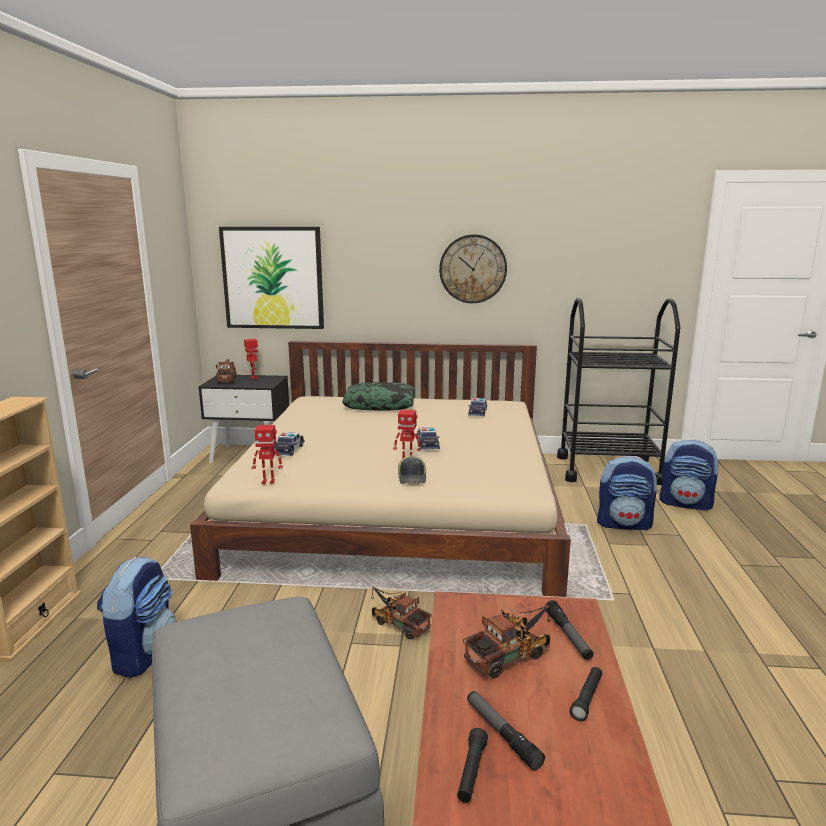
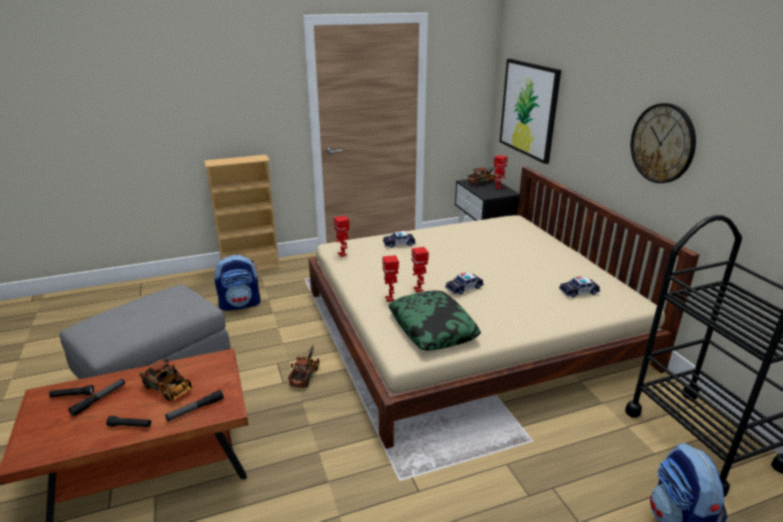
camera: 65 degrees right, 10 degrees up
(380, 405) = (537, 246): pillow -> pillow (432, 328)
(412, 478) = (390, 299): cap -> toy robot
(624, 524) = (562, 471): backpack -> none

